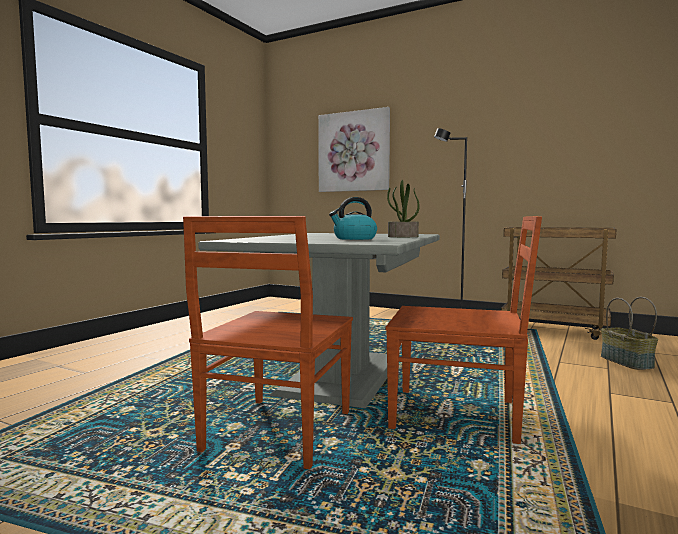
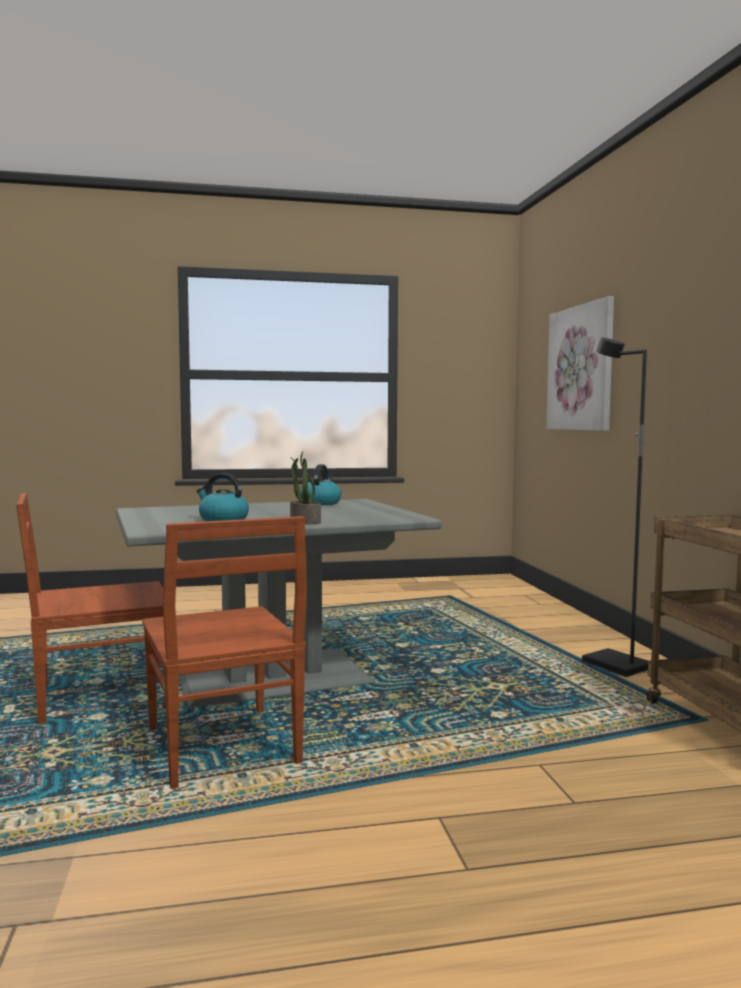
camera: 50 degrees right, 0 degrees up
(312, 234) = (321, 503): none -> kettle
(625, 362) = (645, 812): basket -> none

